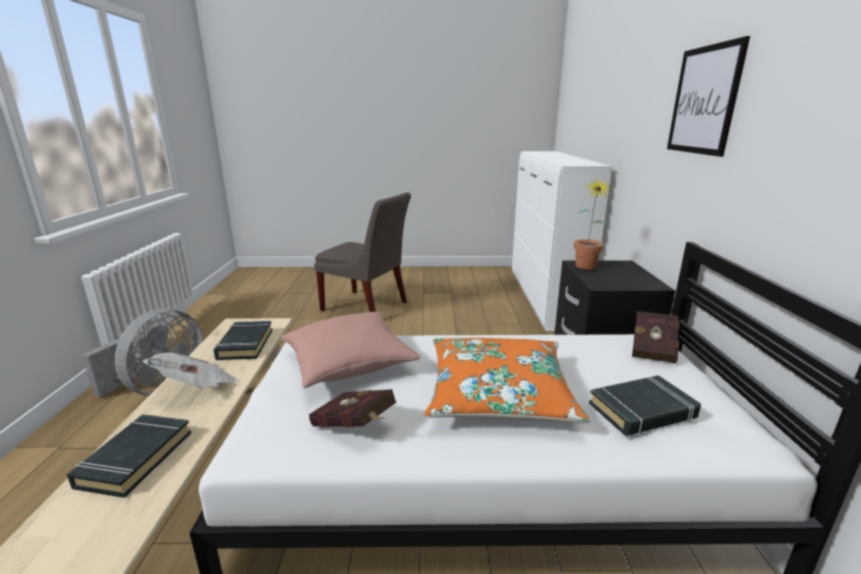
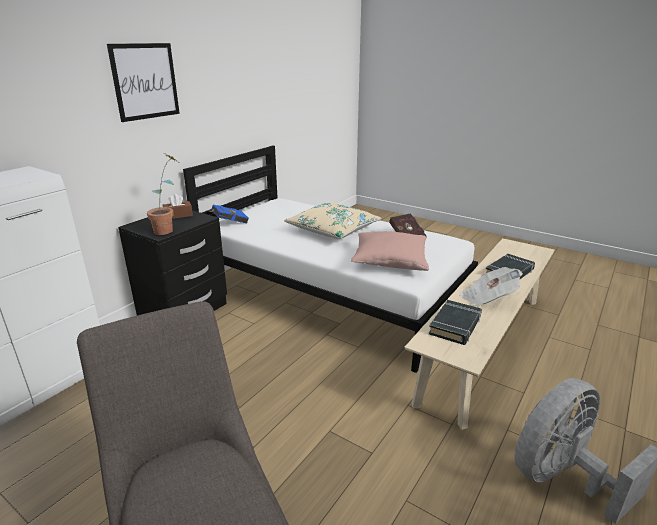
camera: 145 degrees left, 5 degrees up
(498, 393) = (333, 229): orange pillow -> beige pillow
(631, 280) = (178, 215): none -> brown tissue box
(642, 411) = (293, 211): black book -> none
(653, 349) = (229, 222): red book -> blue book

